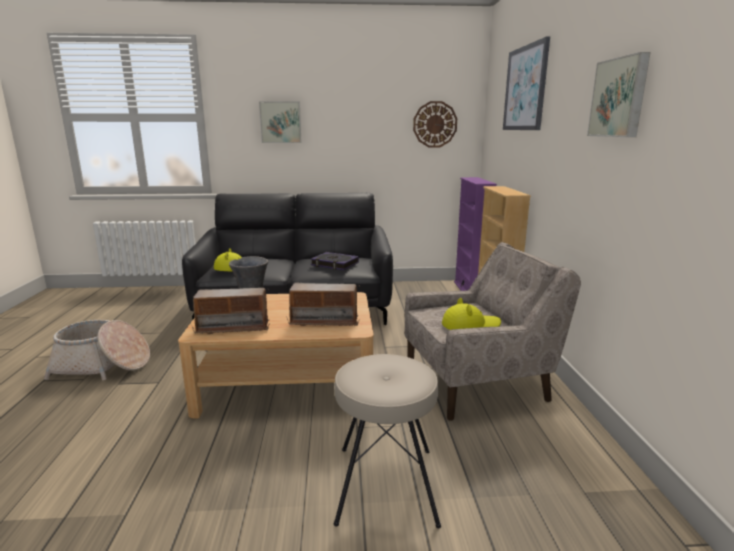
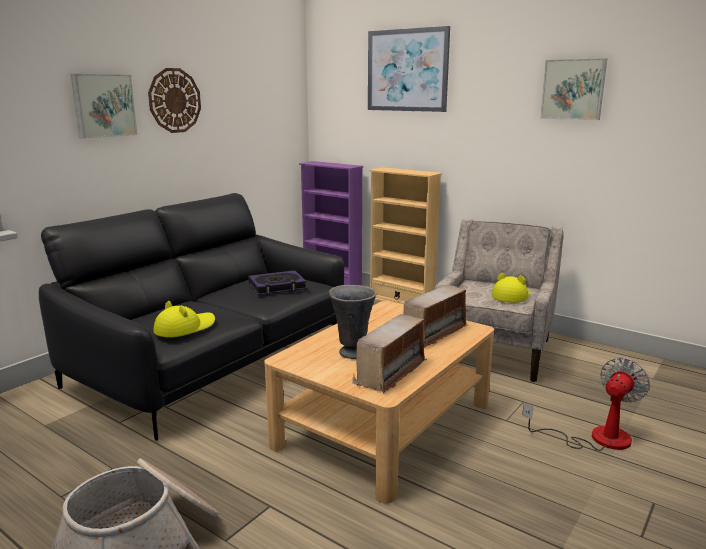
camera: 50 degrees left, 0 degrees up
(384, 484) = (596, 438): beige stool -> fan
(435, 124) = (270, 104): wall clock -> wall clock (174, 100)

